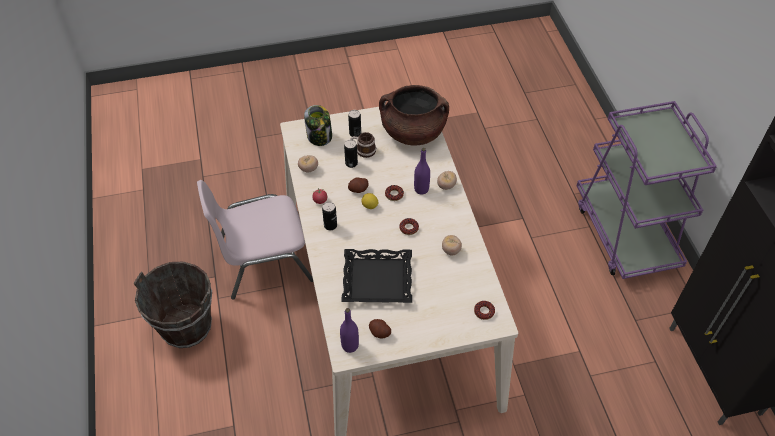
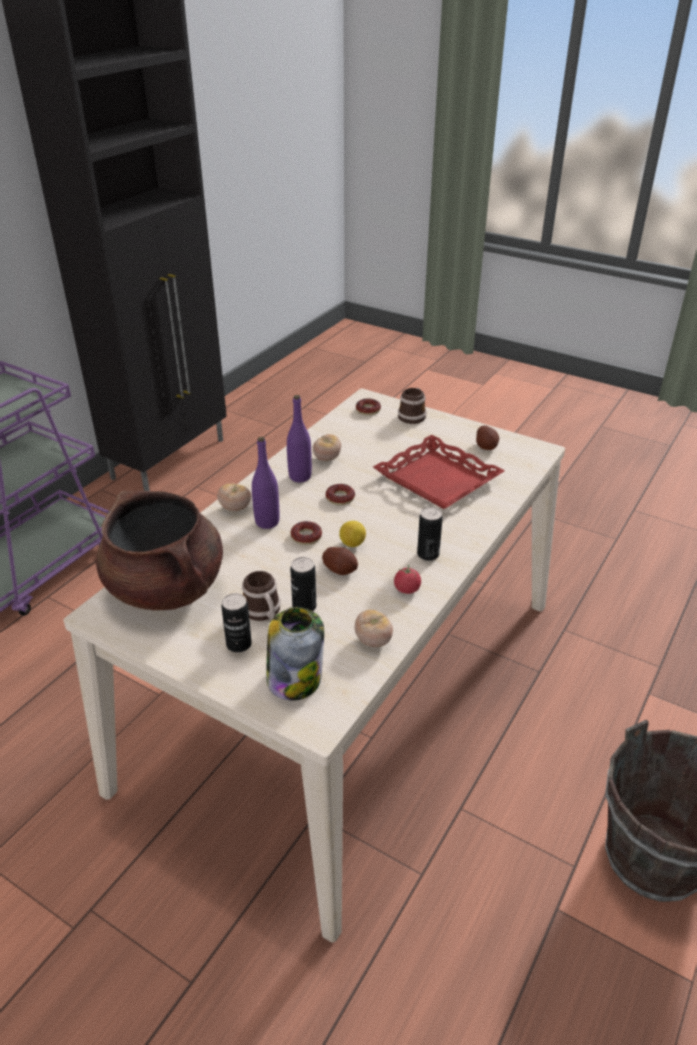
camera: 135 degrees left, 15 degrees down
(263, 260) = (458, 872): pink chair -> none
(350, 345) = (528, 453): purple bottle -> purple bottle (300, 476)
(377, 280) = (438, 479): black tray -> red tray
(453, 329) = (413, 415): none -> mug

